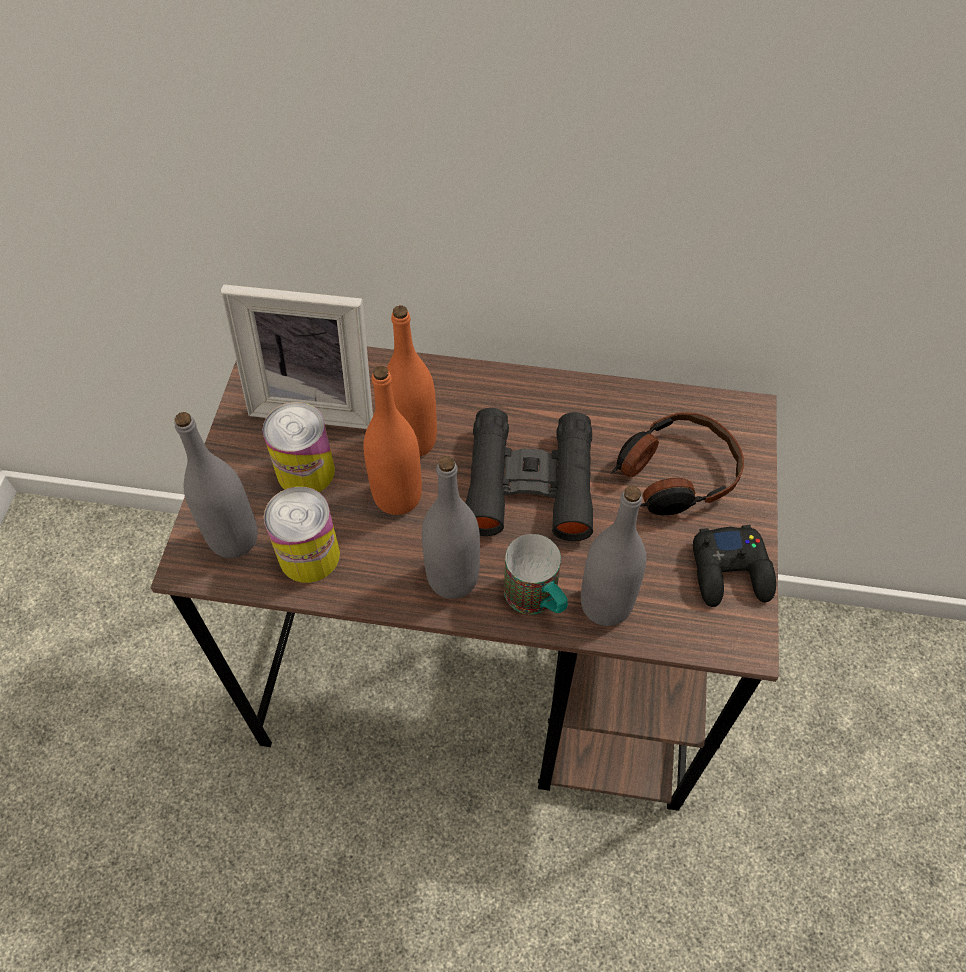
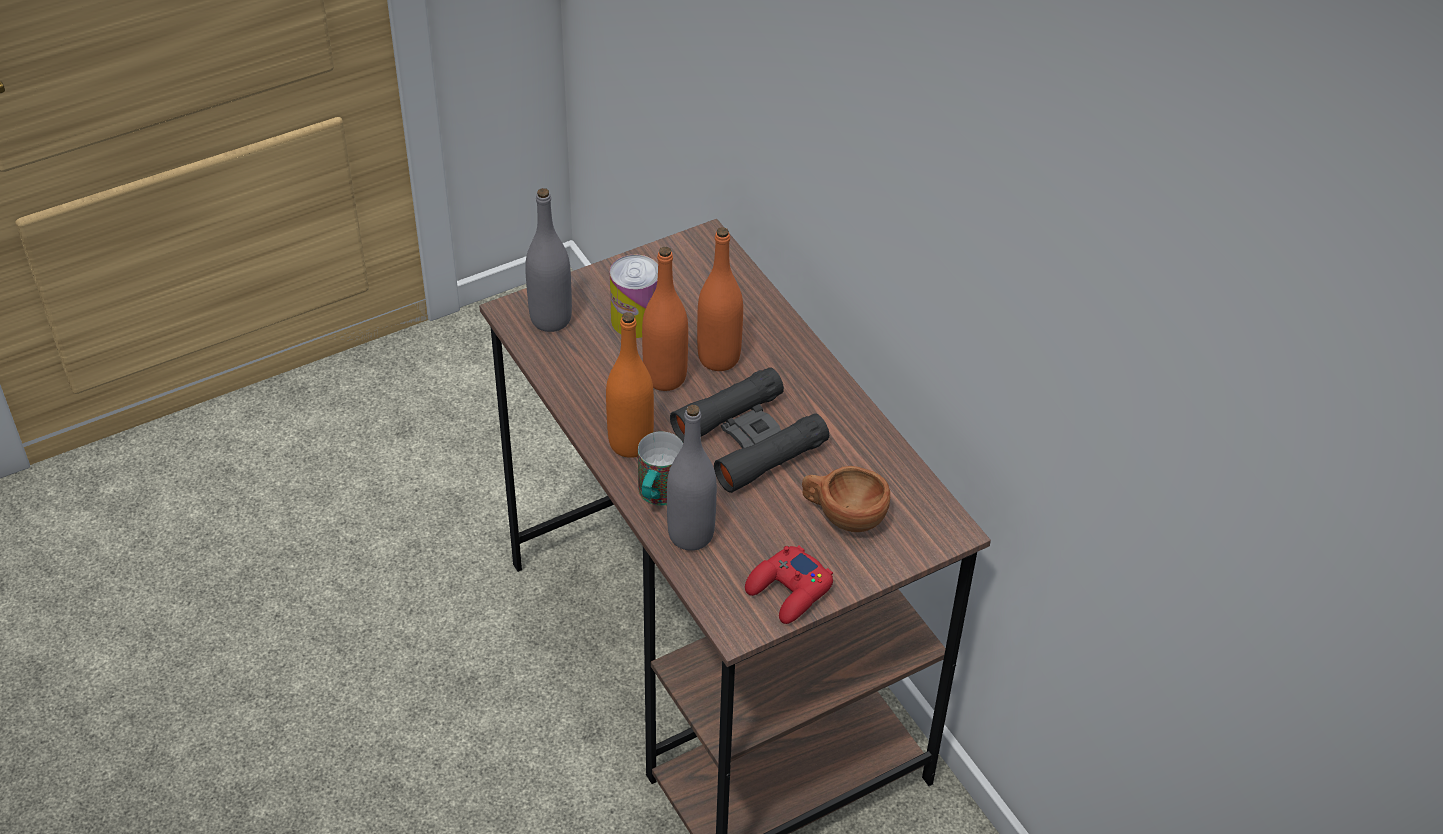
camera: 50 degrees right, 10 degrees down
(309, 555) = (575, 362): can -> none
(316, 401) = (697, 289): picture frame -> none
(452, 578) = (630, 443): grey bottle -> orange bottle
(674, 475) = (842, 515): headphones -> brown cup
(730, 572) = (789, 591): black game controller -> red game controller

